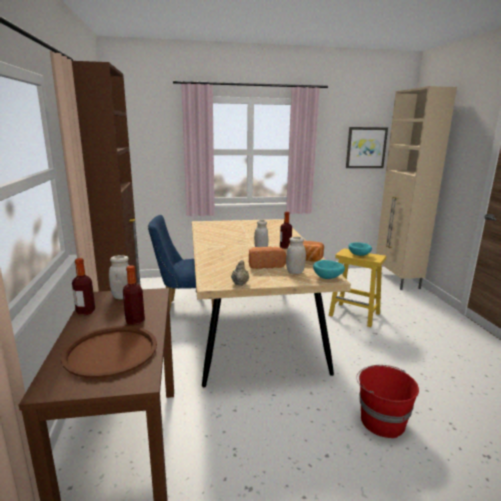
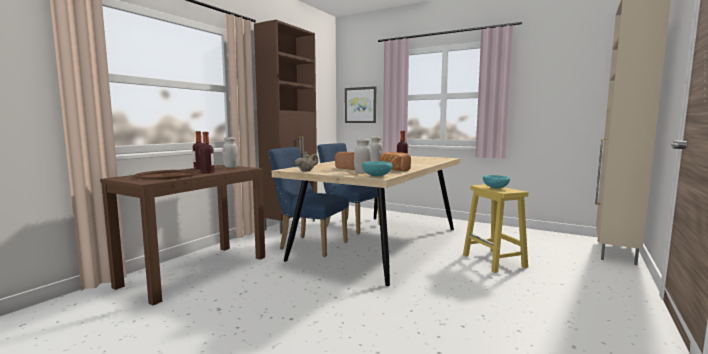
camera: 40 degrees right, 10 degrees down
(191, 353) = (309, 245): none -> blue chair
(366, 147) = (581, 85): picture -> picture (360, 105)
(381, 421) = (372, 322): red bucket -> none

